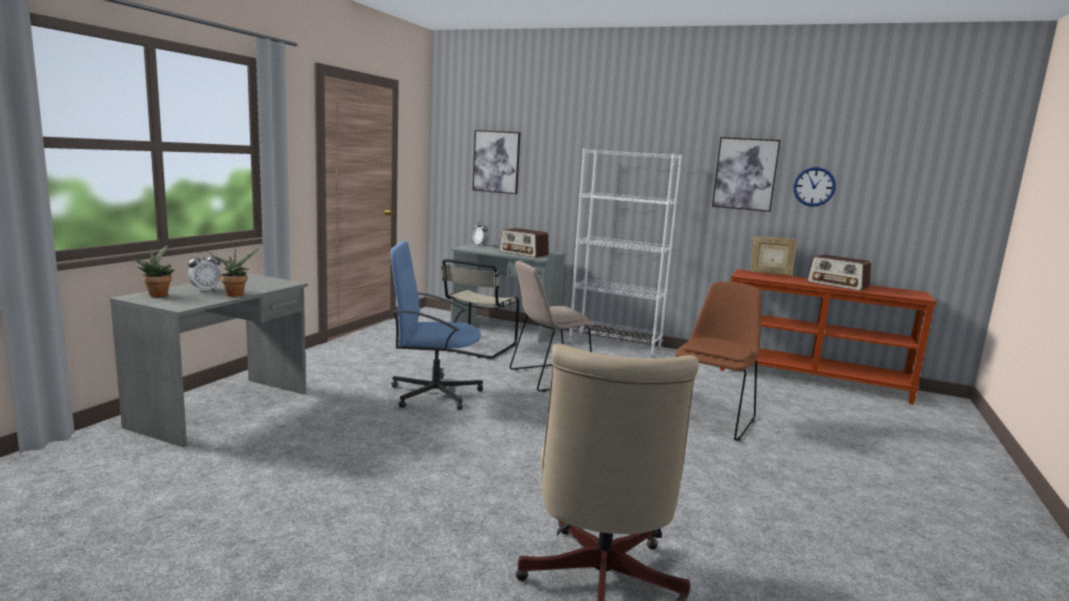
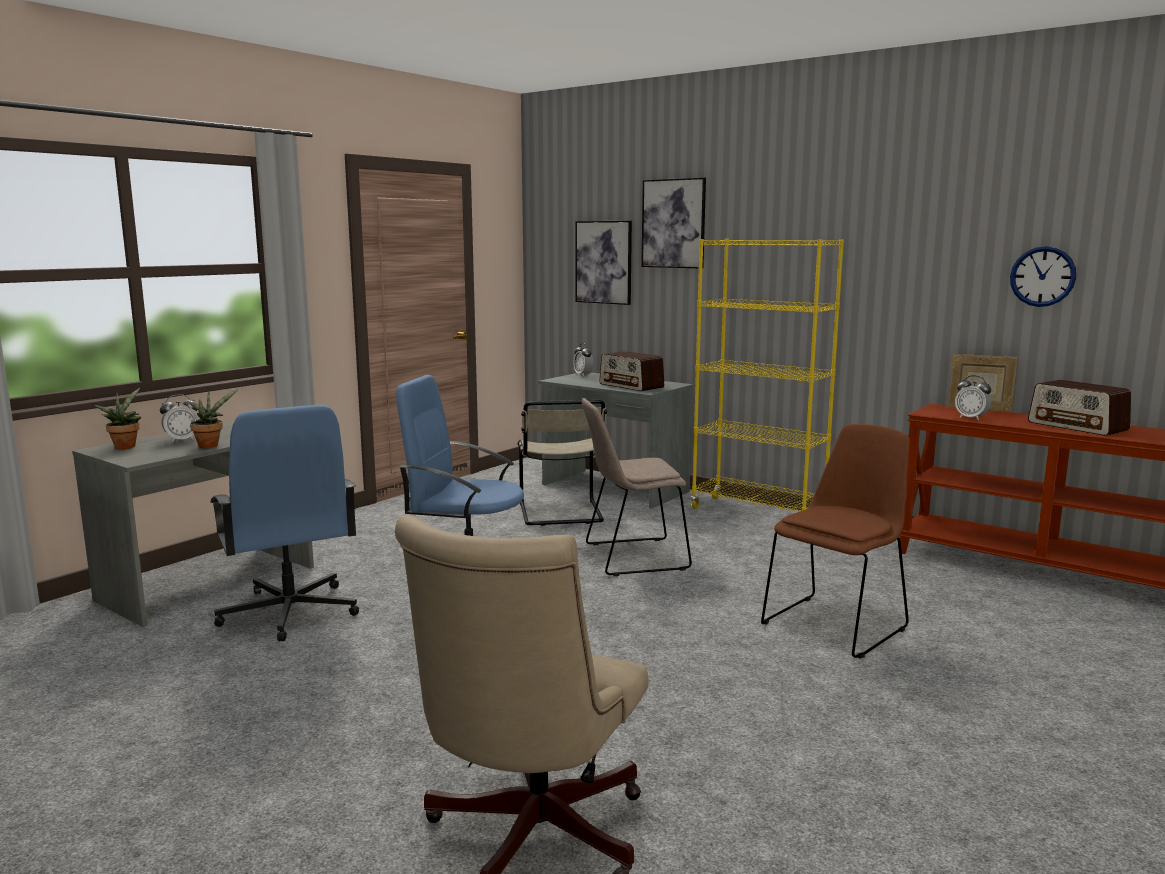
camera: 15 degrees right, 0 degrees up
(307, 430) = (289, 613): none -> blue office chair
(477, 348) = (561, 514): beige chair -> beige chair turned 45 degrees counterclockwise
(615, 346) = (758, 514): white bookcase -> yellow bookcase
(745, 174) = (937, 262): picture -> picture (673, 223)
(771, 279) = (971, 418): none -> alarm clock

